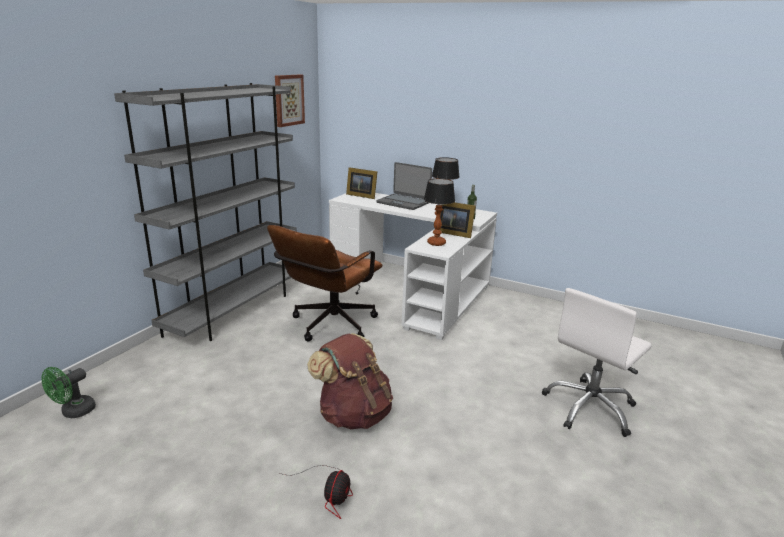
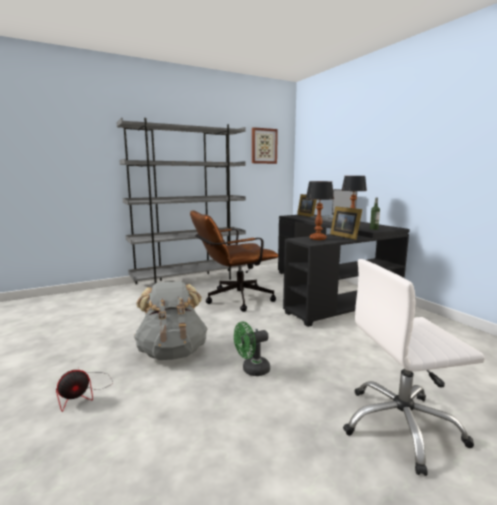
camera: 35 degrees right, 10 degrees down
(74, 412) = (48, 305): green fan -> green fan (252, 370)
(353, 414) = (172, 352): brown backpack -> grey backpack
(415, 289) = (330, 292): white desk -> black desk

